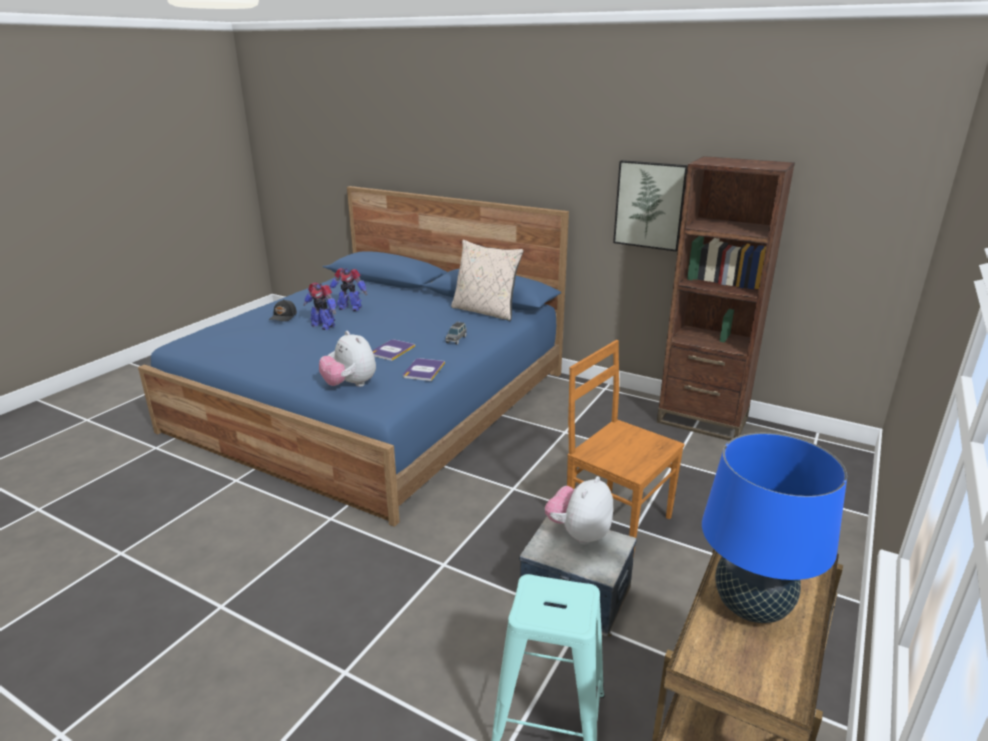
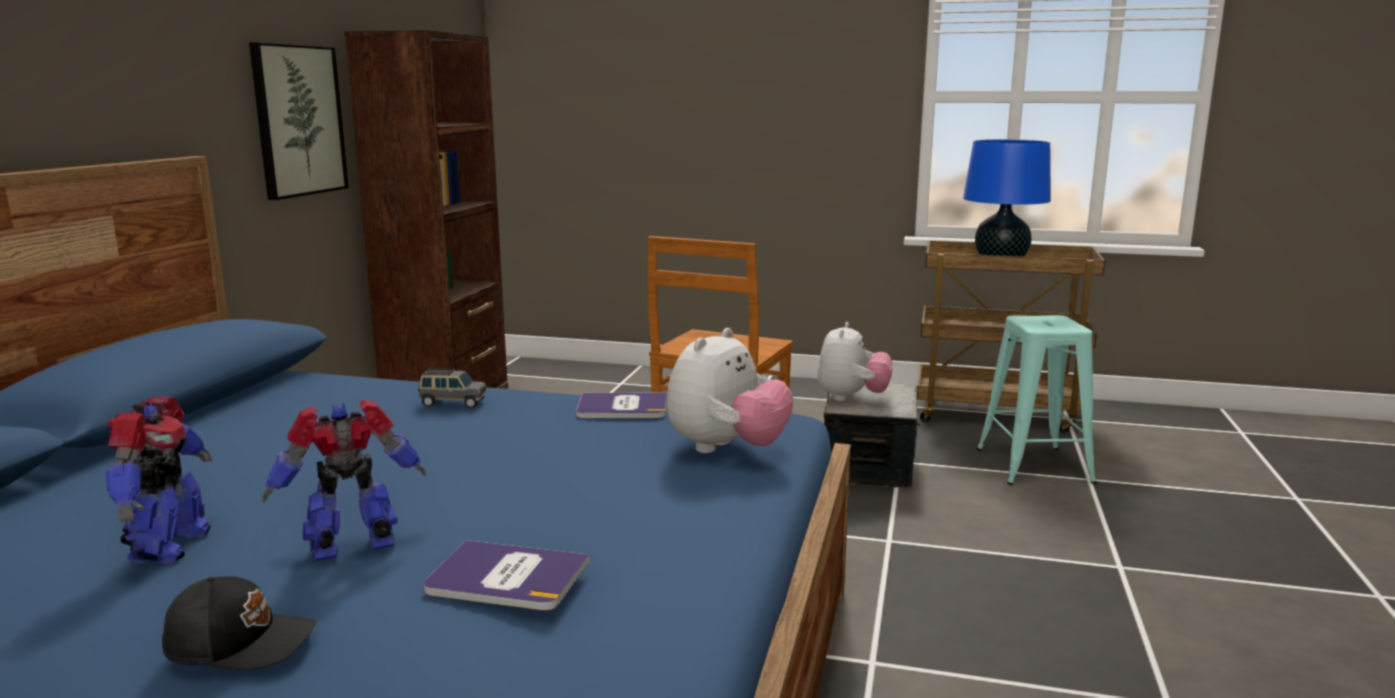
camera: 105 degrees left, 10 degrees down
(323, 325) = (355, 547): toy robot -> toy robot turned 135 degrees counterclockwise
(392, 350) = (530, 443): book -> book (507, 578)
(485, 311) = (270, 398): beige pillow -> none
(579, 534) = (851, 398): plush toy -> plush toy turned 90 degrees counterclockwise

